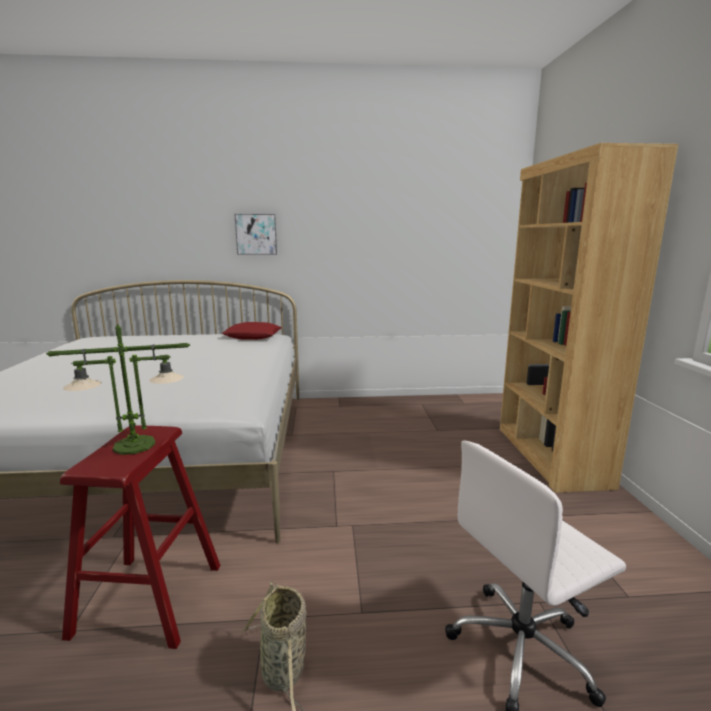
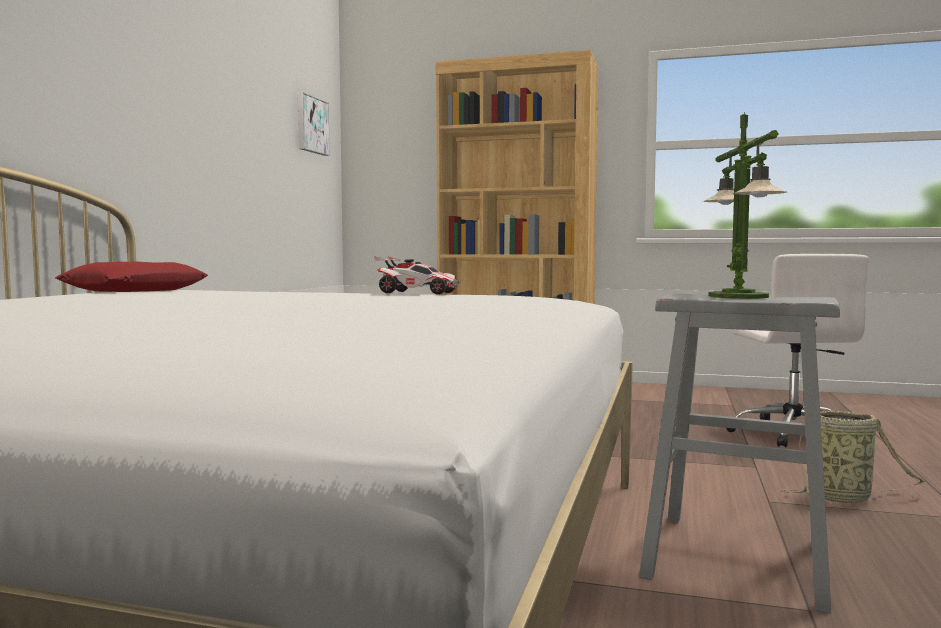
camera: 70 degrees left, 10 degrees down
(149, 599) = (737, 558): red stool -> grey stool
(227, 374) = (417, 293): none -> toy car
(256, 234) = (57, 66): picture -> picture (311, 125)

